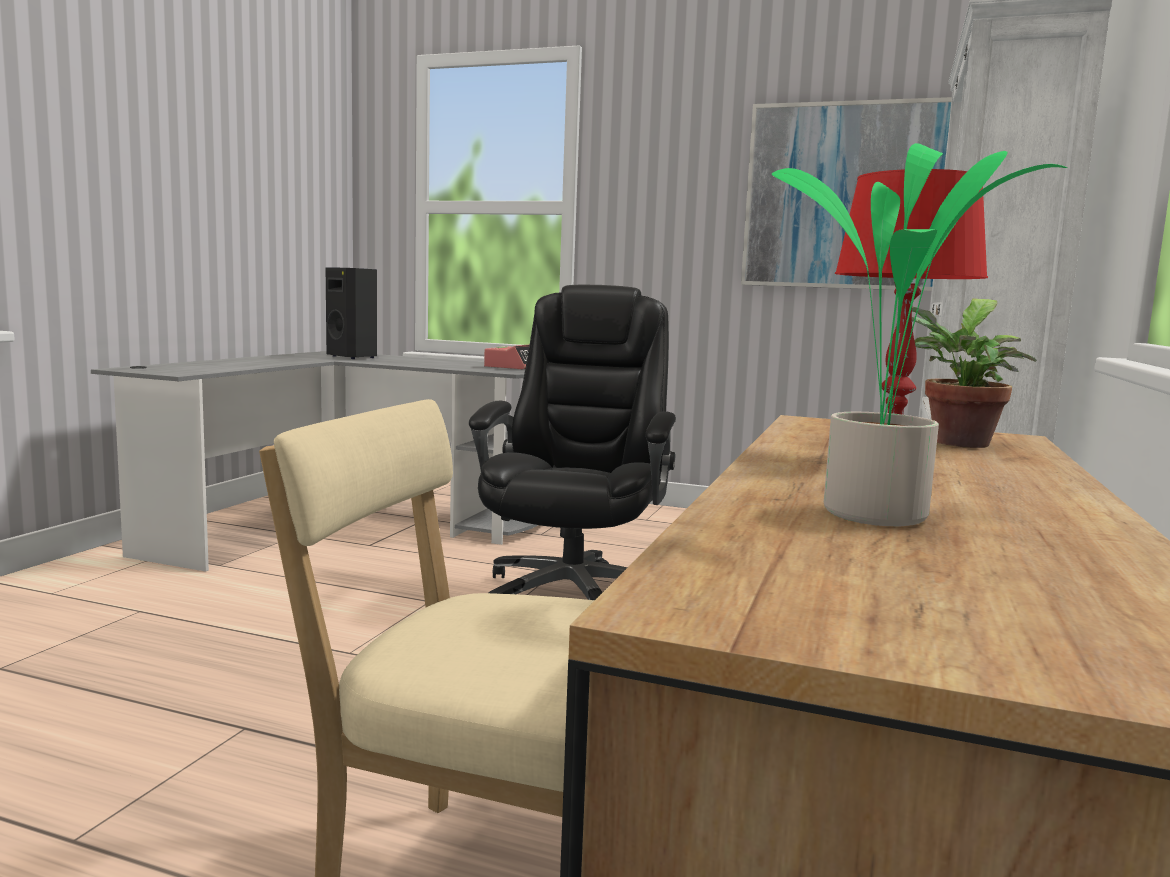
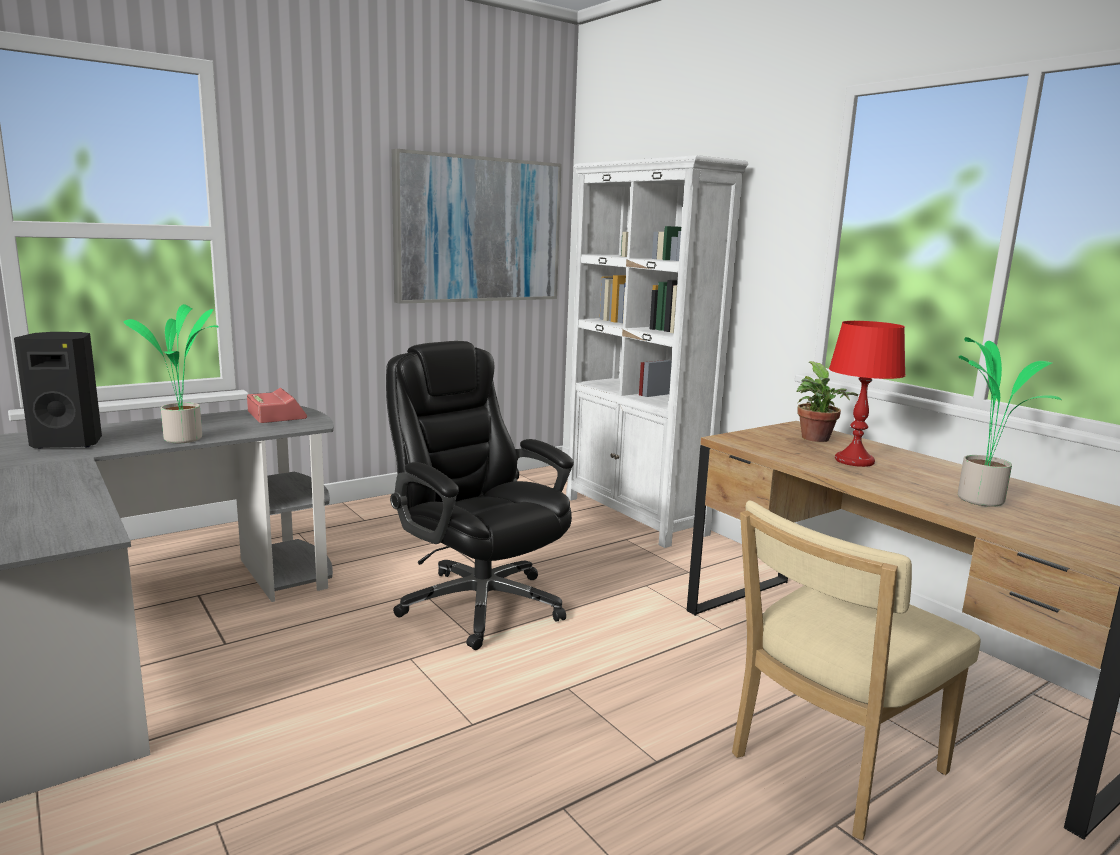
camera: 55 degrees left, 5 degrees up
(409, 364) = (186, 439): none -> potted plant

